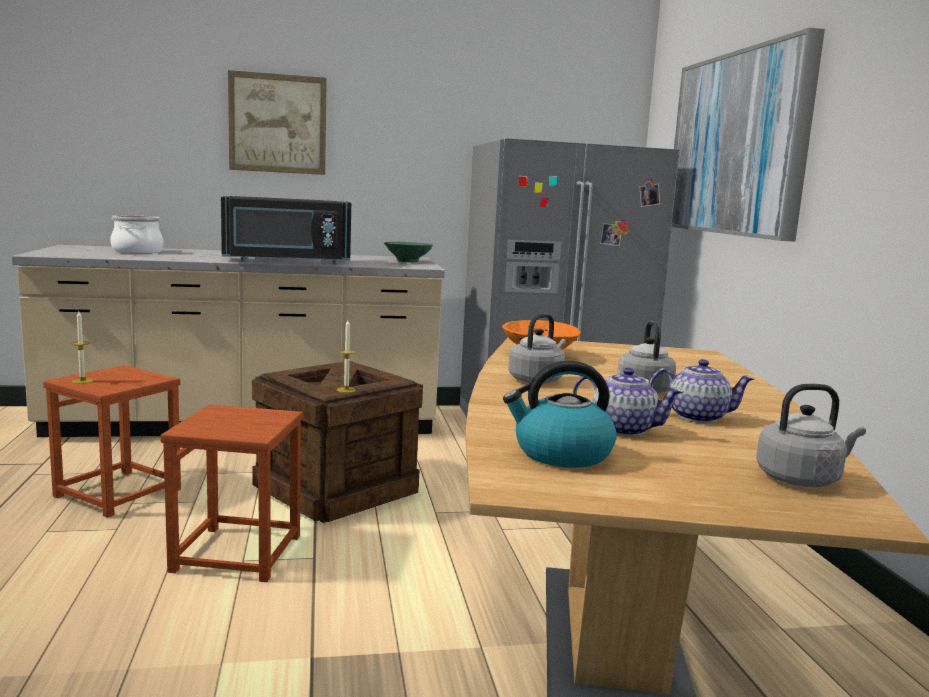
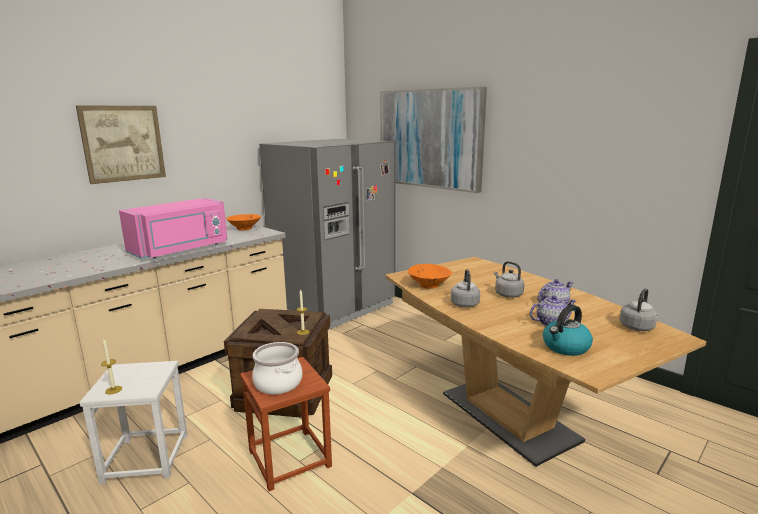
camera: 35 degrees left, 5 degrees up
(118, 493) = (147, 458): brown stool -> white stool
(137, 251) = (42, 267): cooking pot -> cooking pot (277, 383)
(287, 261) = (181, 250): black microwave -> pink microwave
(408, 261) = (245, 228): green bowl -> orange bowl

